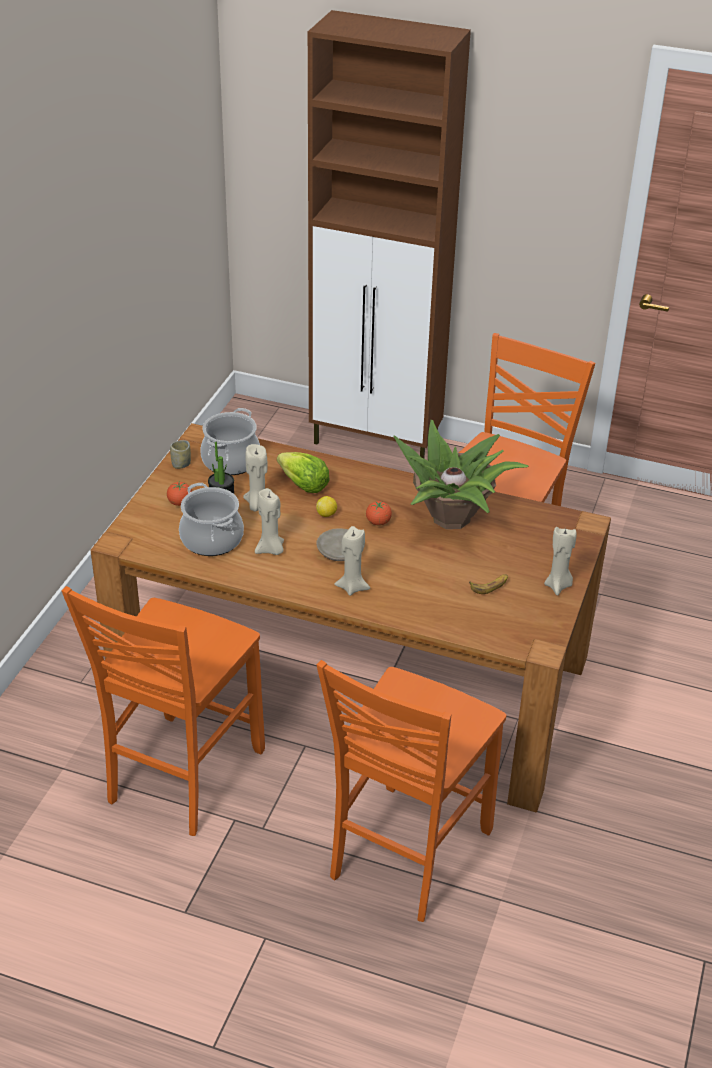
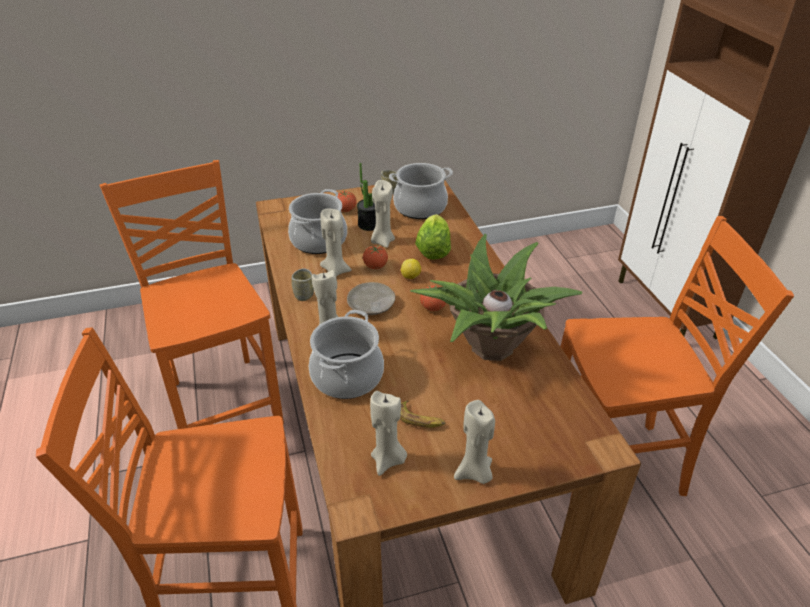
camera: 55 degrees right, 0 degrees up
(181, 776) = (223, 402): orange chair -> orange chair turned 75 degrees clockwise
(285, 580) = (304, 295): none -> cup
(290, 525) = (375, 266): none -> tomato
(412, 600) = (347, 376): none -> cooking pot
(513, 617) = (388, 460): none -> beige candle

